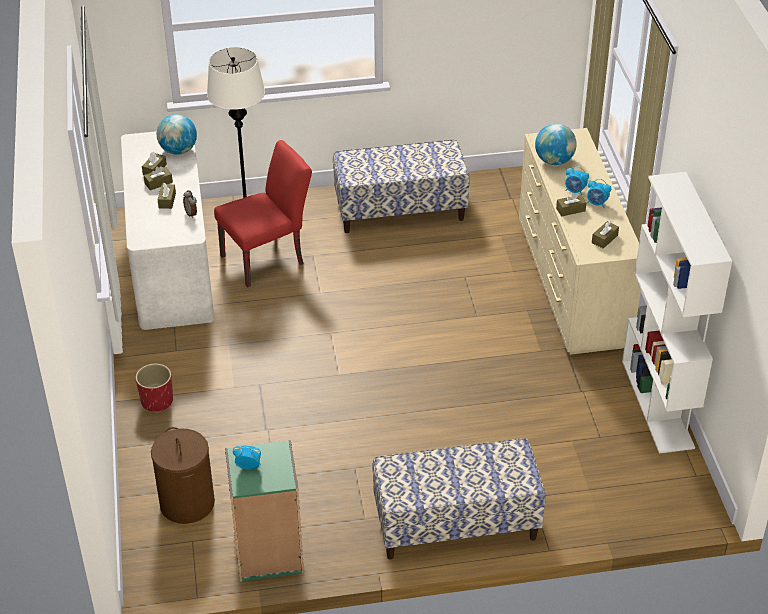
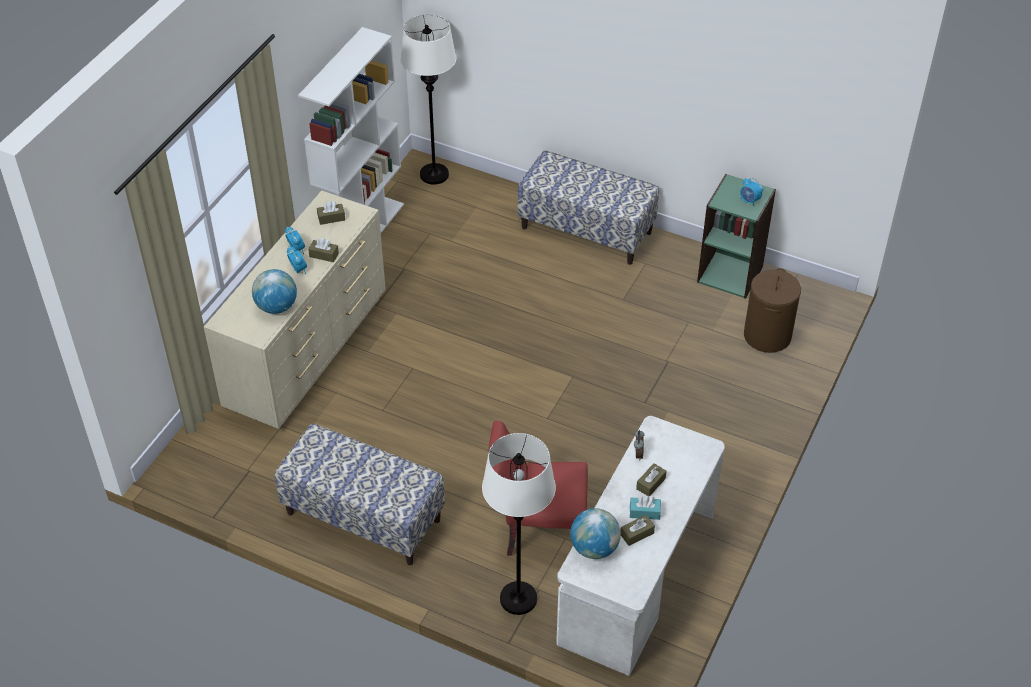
camera: 145 degrees left, 5 degrees up
(157, 401) = (741, 432): red planter -> none
(158, 183) = (644, 512): brown tissue box -> turquoise tissue box
(671, 504) = (434, 174): none -> white floor lamp

